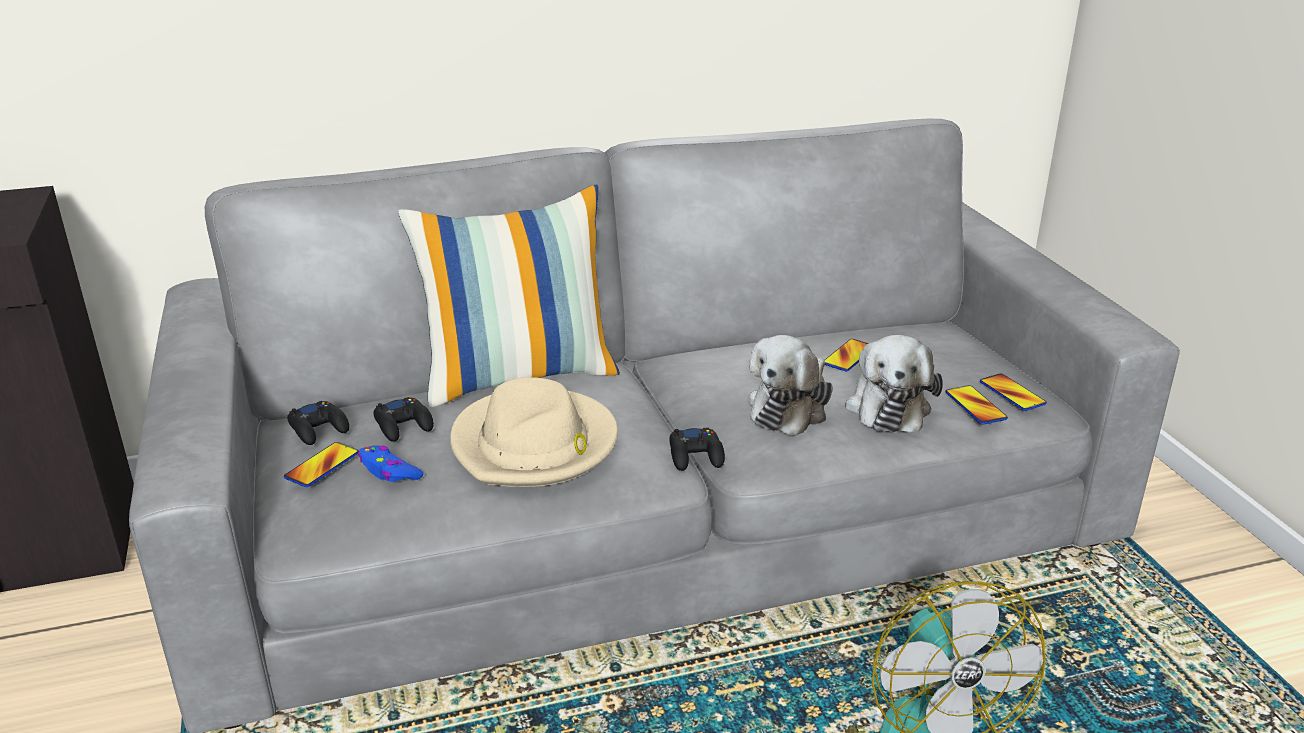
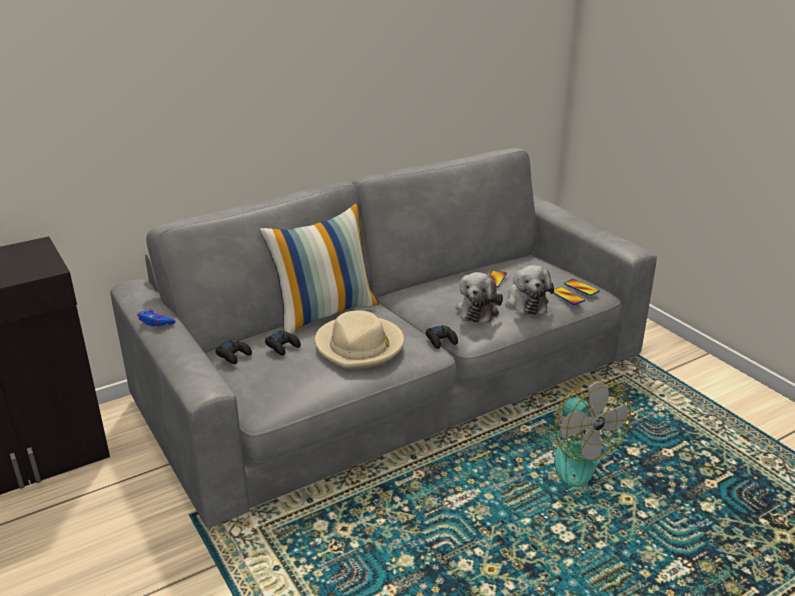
camera: 15 degrees left, 0 degrees up
(322, 466) = (251, 373): phone -> none
(389, 471) = (291, 370): blue game controller -> blue game controller (155, 322)

